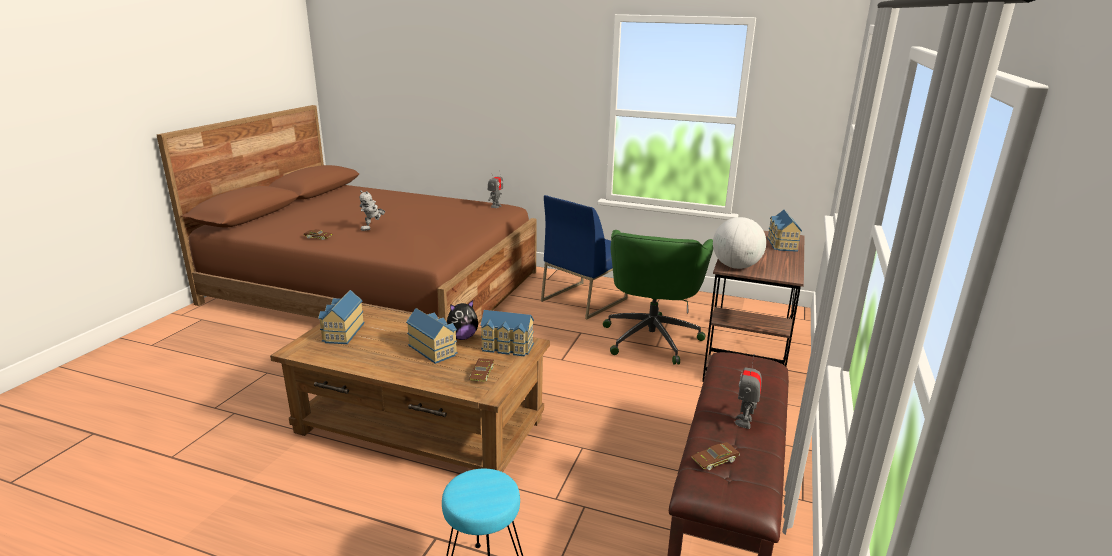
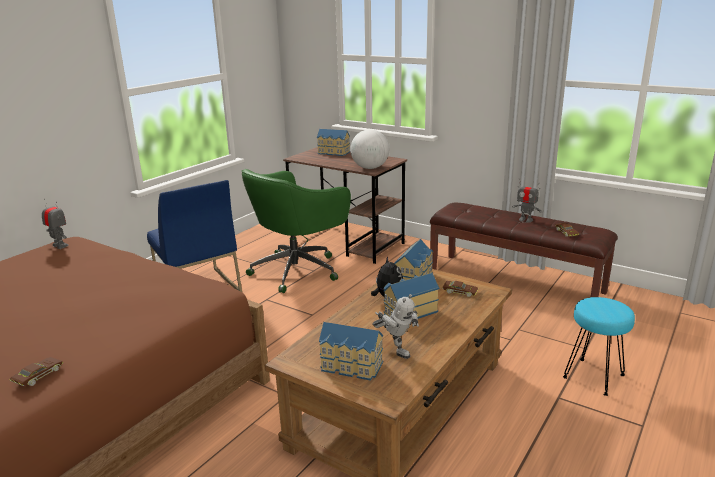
camera: 75 degrees left, 0 degrees up
(373, 228) = (57, 326): toy robot -> toy robot (396, 349)
(651, 337) = (298, 270): green office chair -> green office chair turned 105 degrees clockwise

